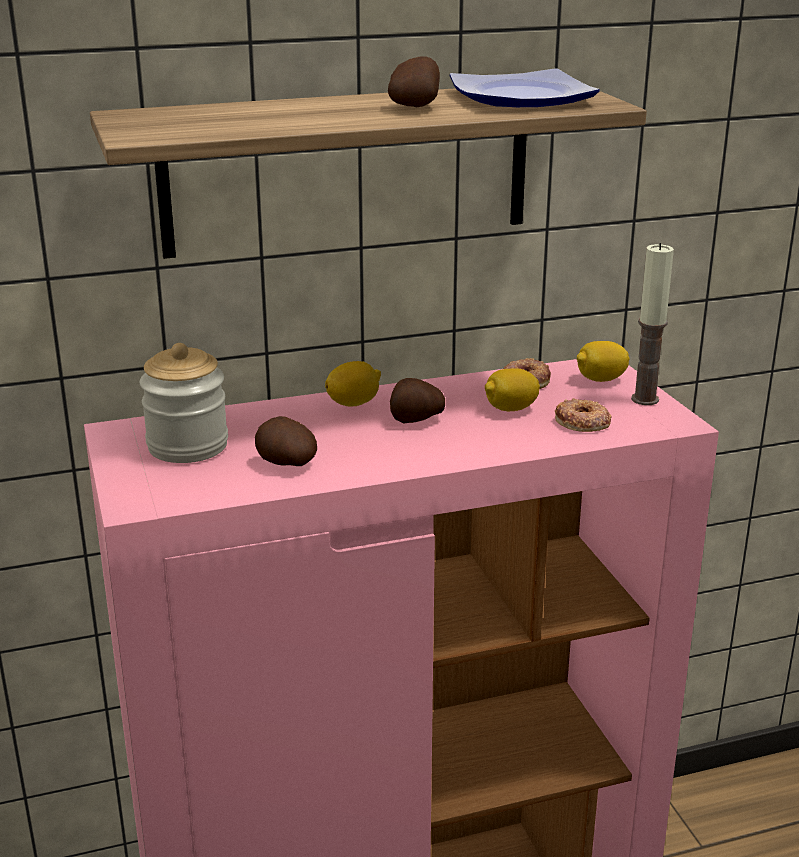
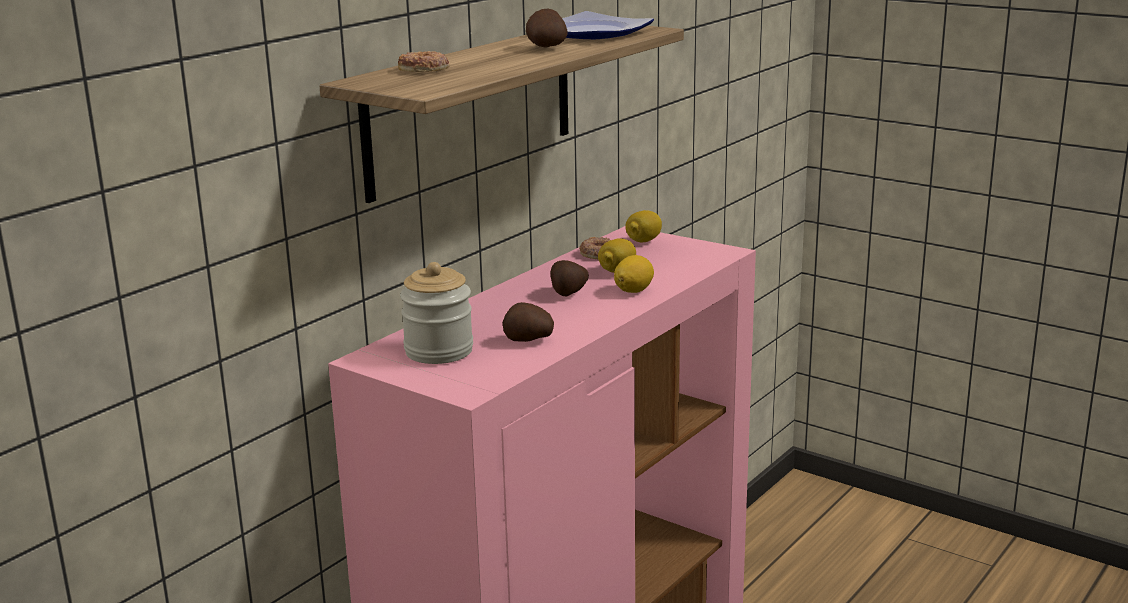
camera: 35 degrees left, 5 degrees down
(354, 403) = (508, 296): lemon -> lemon (633, 290)
(582, 422) = (673, 266): donut -> donut (423, 69)
(645, 399) = (688, 244): candle -> none

